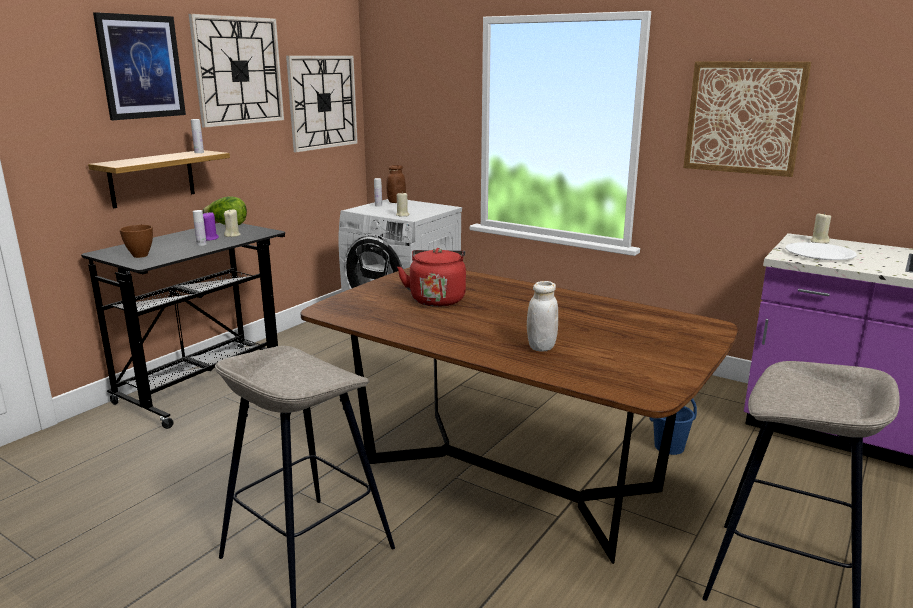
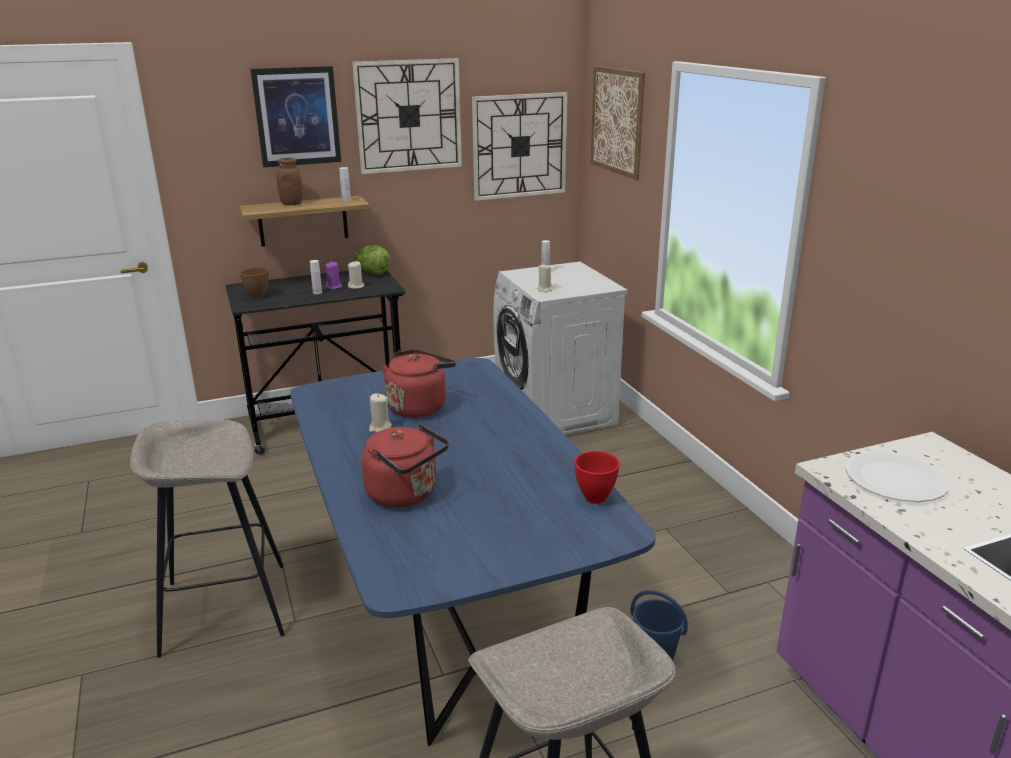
camera: 35 degrees right, 5 degrees up
(396, 202) = (572, 268): brown jar -> brown jar (292, 204)
(509, 476) = (452, 613): brown dining table -> blue dining table
(541, 347) = (406, 494): white jar -> red kettle
(661, 315) = (594, 498): none -> red bowl
(743, 116) = (907, 247): picture -> picture (617, 120)
(819, 241) = (945, 459): beige candle -> beige candle (380, 428)

